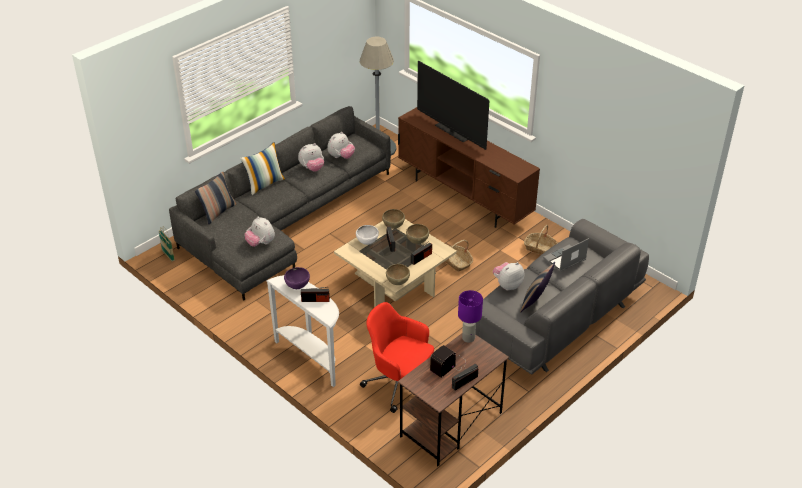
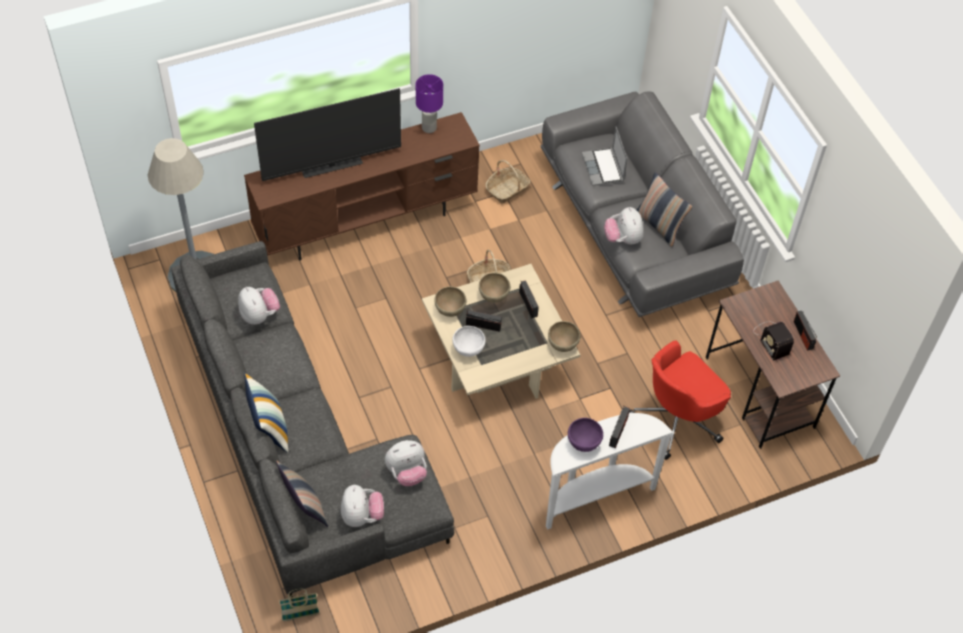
camera: 70 degrees left, 15 degrees up
(312, 168) = (268, 358): plush toy -> plush toy (362, 516)
(468, 338) = (734, 305): purple table lamp -> purple table lamp (428, 128)

